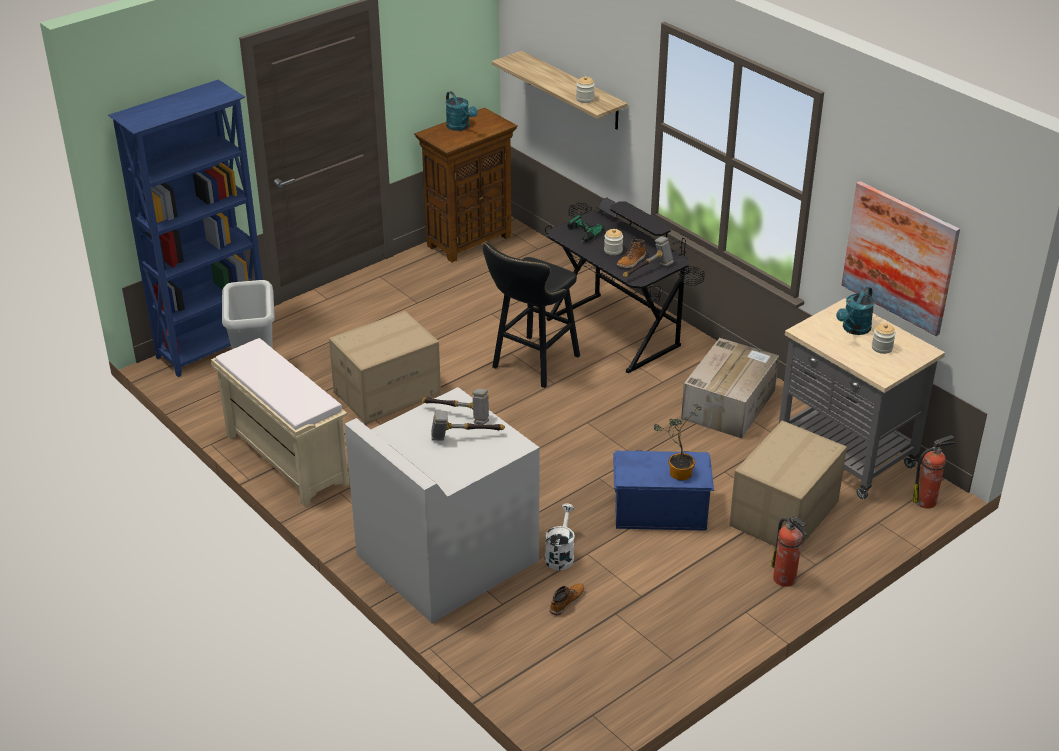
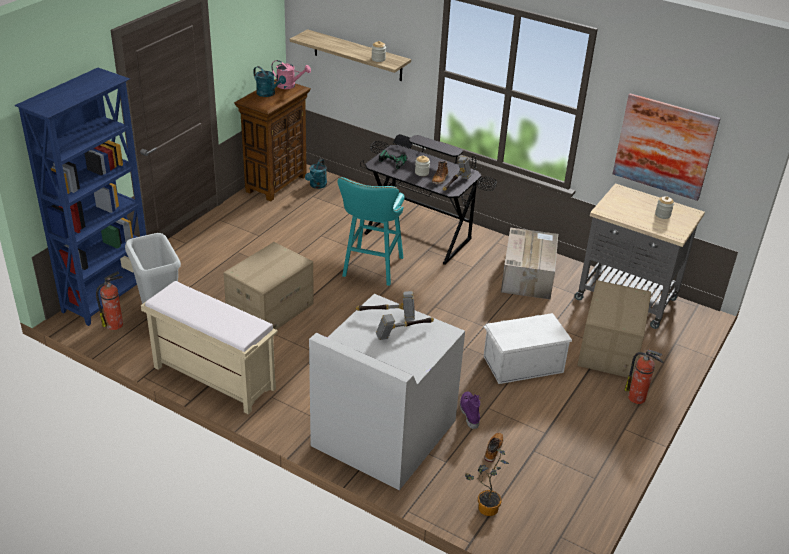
camera: 20 degrees left, 0 degrees up
(492, 119) = (289, 85): none -> pink watering can
(530, 366) = (370, 271): black stool -> turquoise stool
(560, 555) = (469, 413): white watering can -> purple boot
(659, 510) = (522, 363): blue storage box -> white storage box
(677, 472) = (540, 332): potted plant -> potted plant (484, 508)
(854, 329) = (636, 204): turquoise watering can -> turquoise watering can (317, 186)
(926, 501) = (697, 322): fire extinguisher -> fire extinguisher (115, 324)

